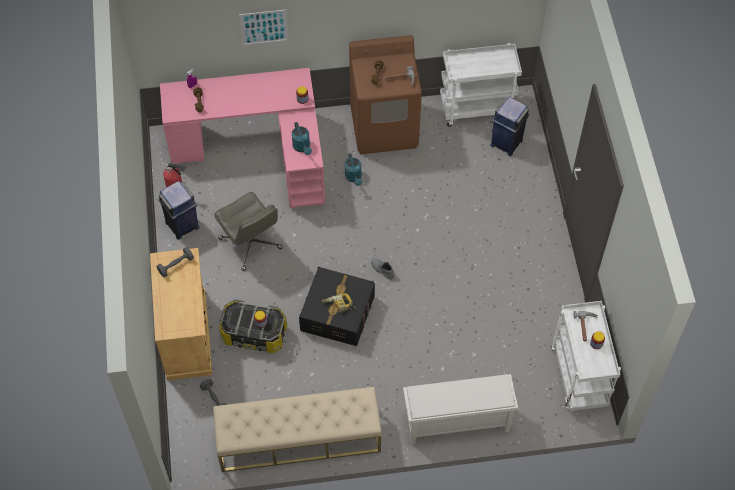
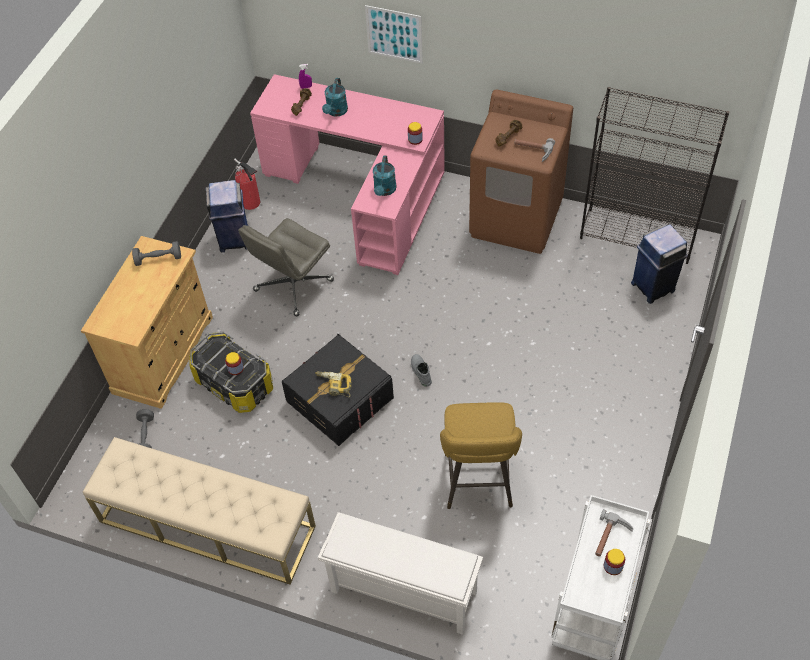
camera: 30 degrees right, 5 degrees down
(251, 244) = (293, 286): grey office chair -> grey office chair turned 45 degrees clockwise
(354, 178) = (449, 259): turquoise watering can -> turquoise watering can (336, 112)
(465, 331) = (478, 484): none -> yellow stool
(477, 107) = (638, 236): white cart -> black bookcase

